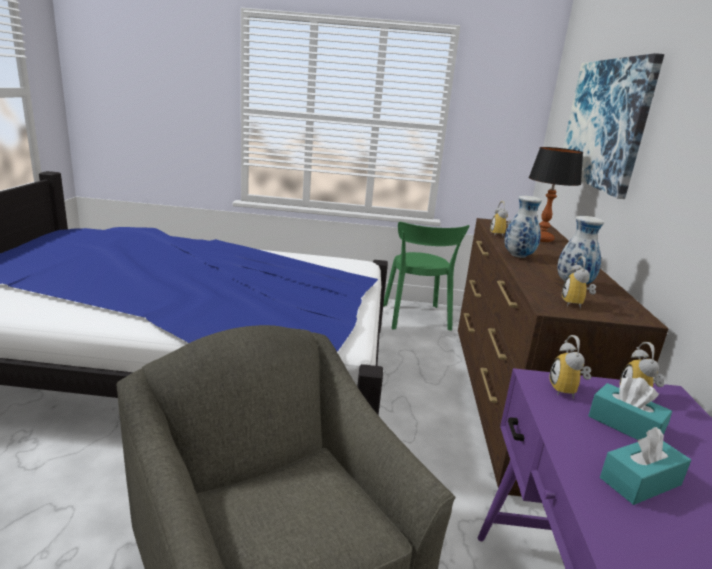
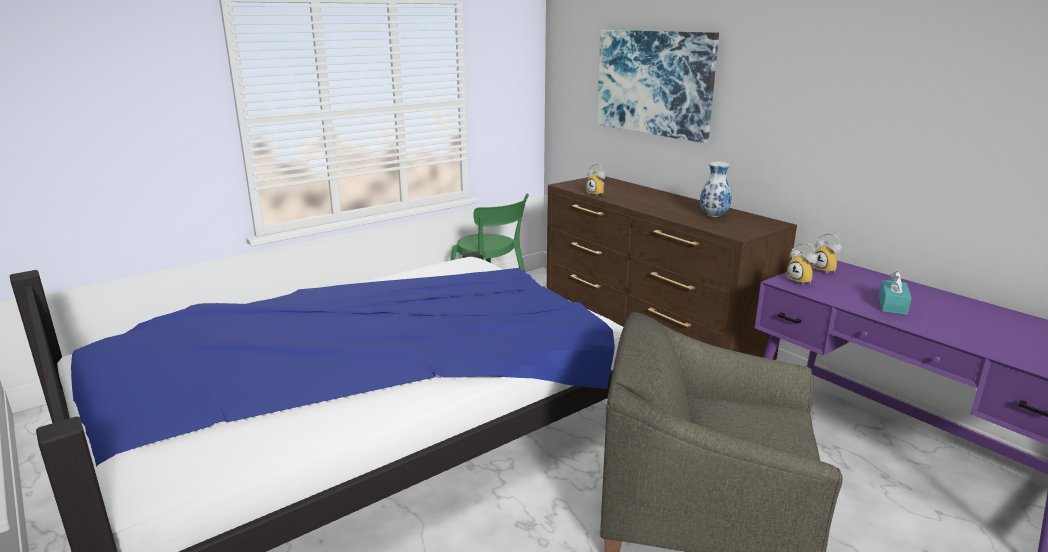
camera: 40 degrees left, 0 degrees up
(518, 256) = (645, 207): vase -> none
(541, 239) = (624, 189): table lamp -> none
(576, 304) = (741, 227): alarm clock -> none
(625, 425) = (846, 285): turquoise tissue box -> none

